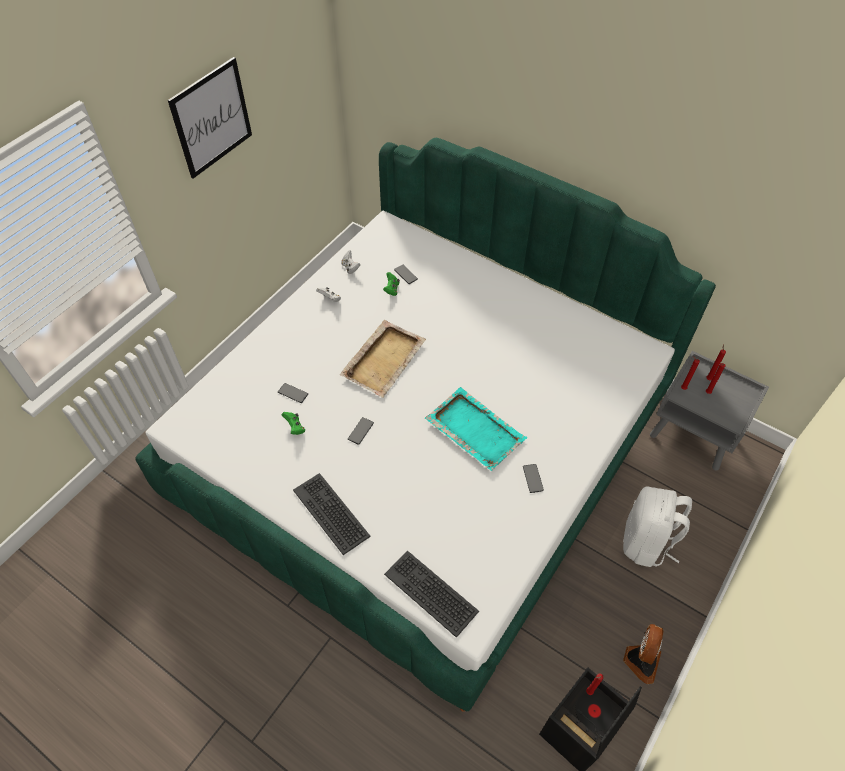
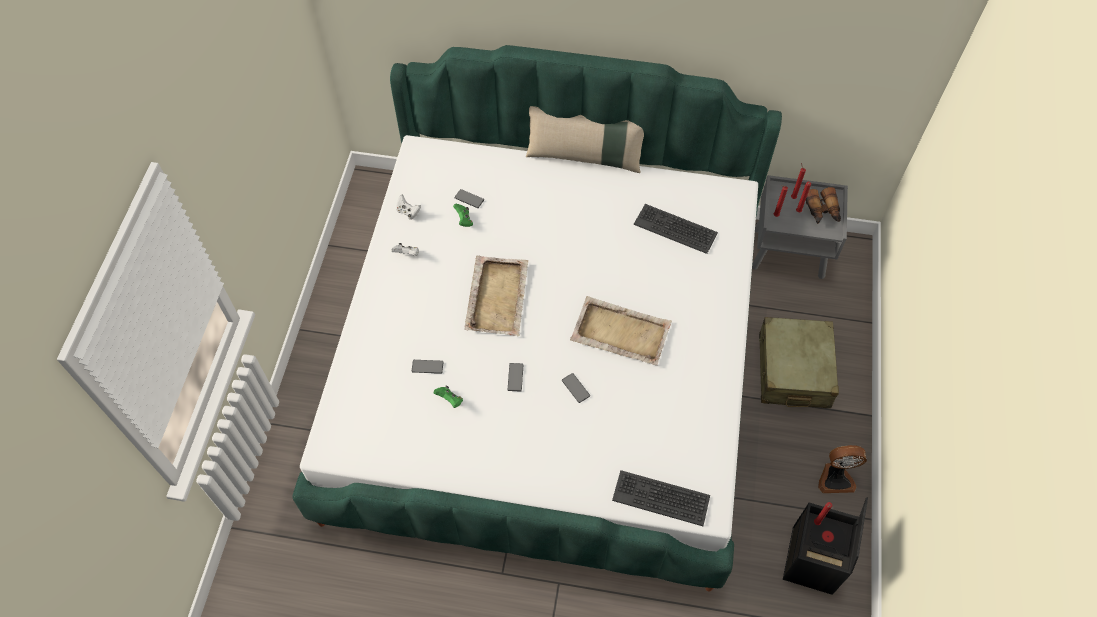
camera: 25 degrees left, 5 degrees up
(212, 118) = (240, 116): picture -> none
(331, 512) = (532, 466): keyboard -> keyboard (675, 228)
(474, 429) = (620, 332): turquoise tray -> beige tray
(523, 275) = (585, 157): none -> beige pillow
(532, 478) = (695, 357): phone -> phone (575, 388)
(640, 660) = (835, 478): fan -> fan turned 90 degrees clockwise
(646, 542) = (793, 371): white backpack -> beige suitcase
(732, 401) = (822, 211): none -> binoculars

